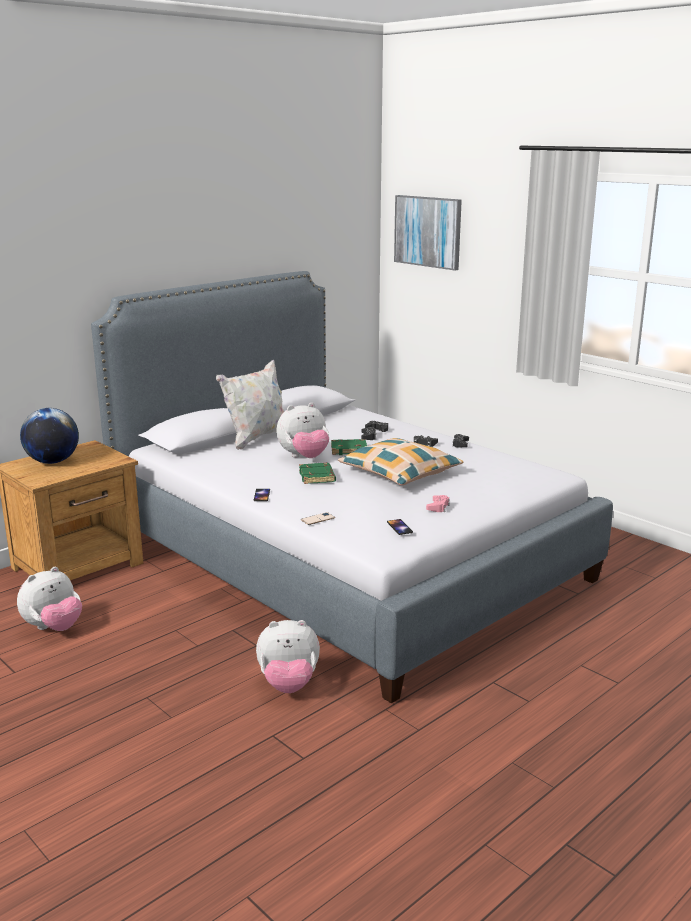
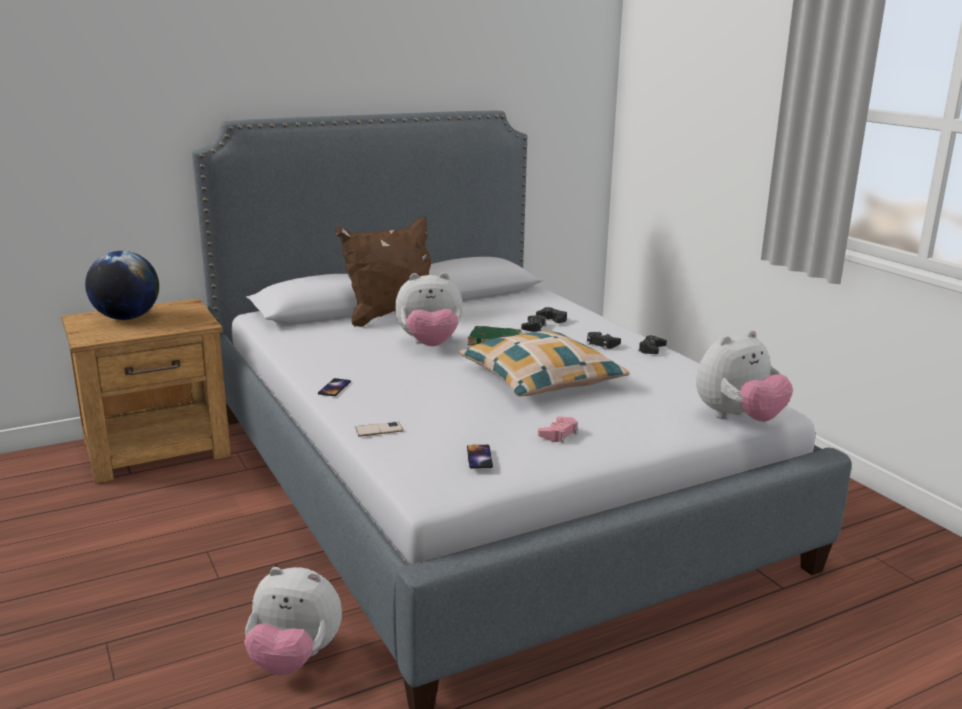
camera: 15 degrees right, 0 degrees up
(53, 628) = (72, 524): plush toy -> plush toy (738, 418)
(257, 438) = (391, 315): white pillow -> brown pillow
(317, 477) = (425, 372): green book -> none
(428, 231) = (671, 67): picture -> none

